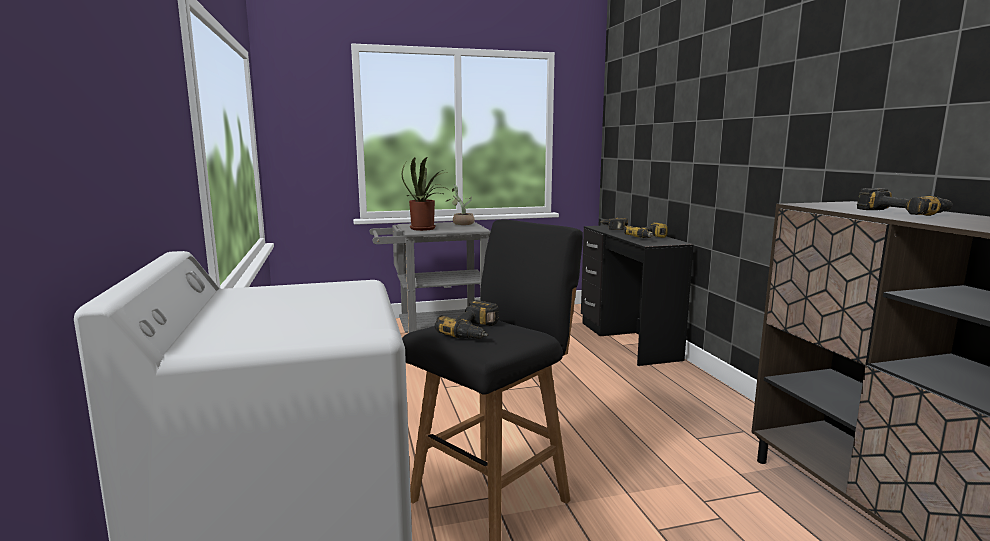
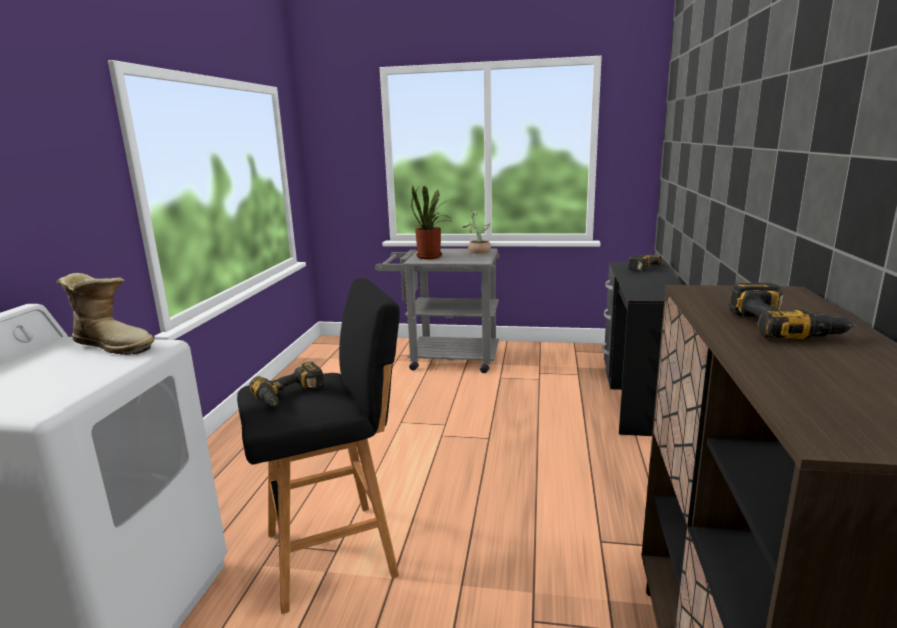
camera: 25 degrees right, 5 degrees up
(311, 288) = (114, 345): none -> boot
(648, 238) = (655, 287): power drill -> none

